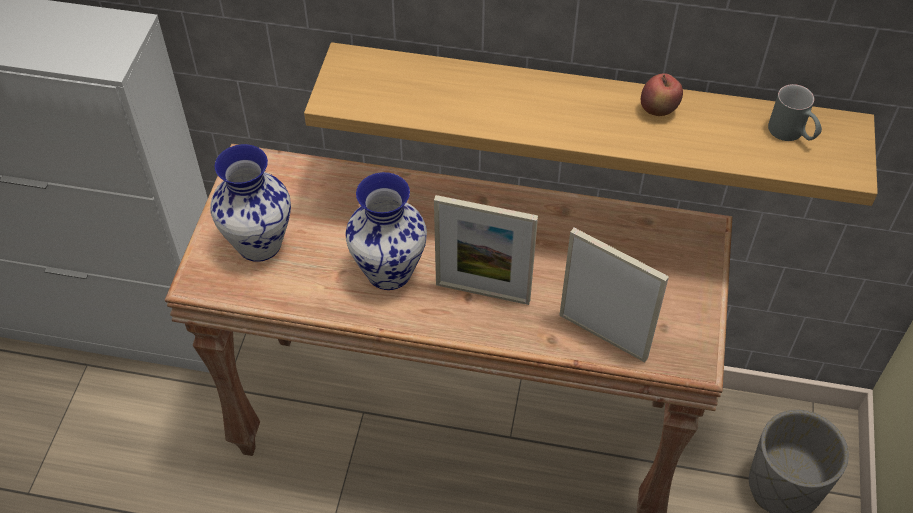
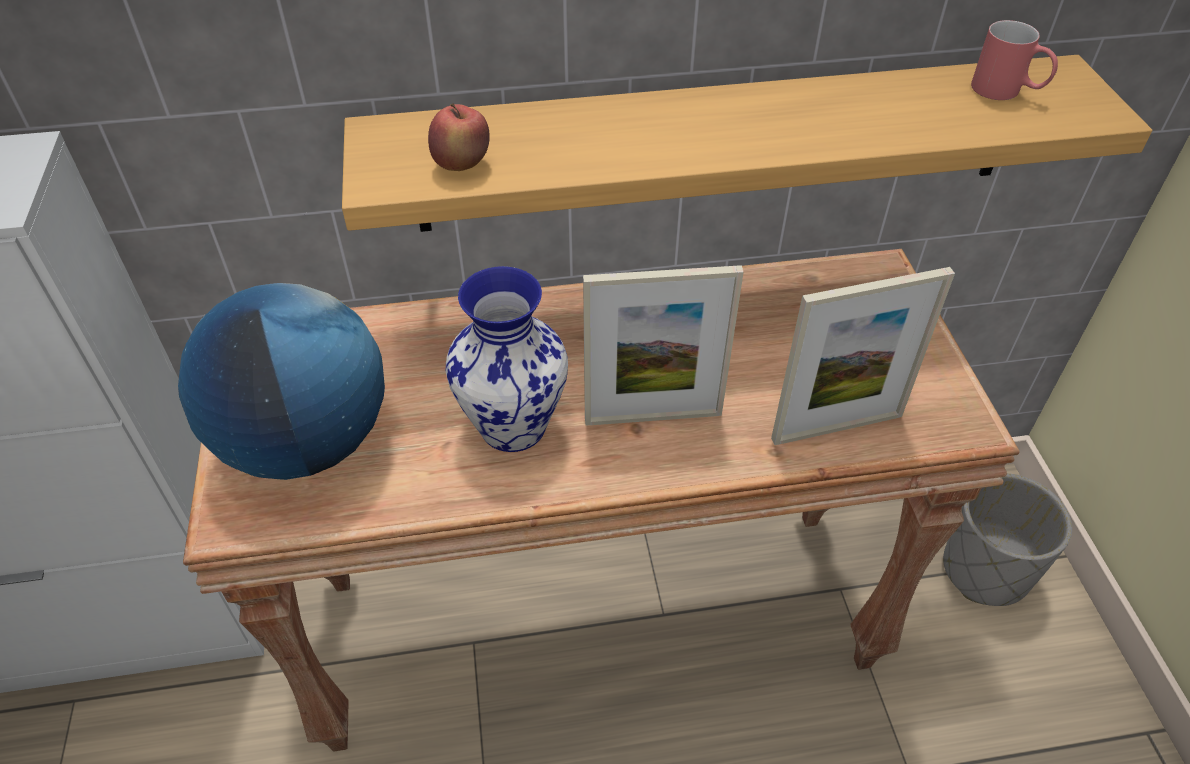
camera: 20 degrees left, 5 degrees down
(258, 244) = (306, 442): vase -> globe
(603, 336) = (837, 427): picture frame -> picture frame turned 150 degrees clockwise
(658, 110) = (831, 102): apple -> apple (462, 165)
(792, 134) = (1007, 92): grey mug -> red mug

